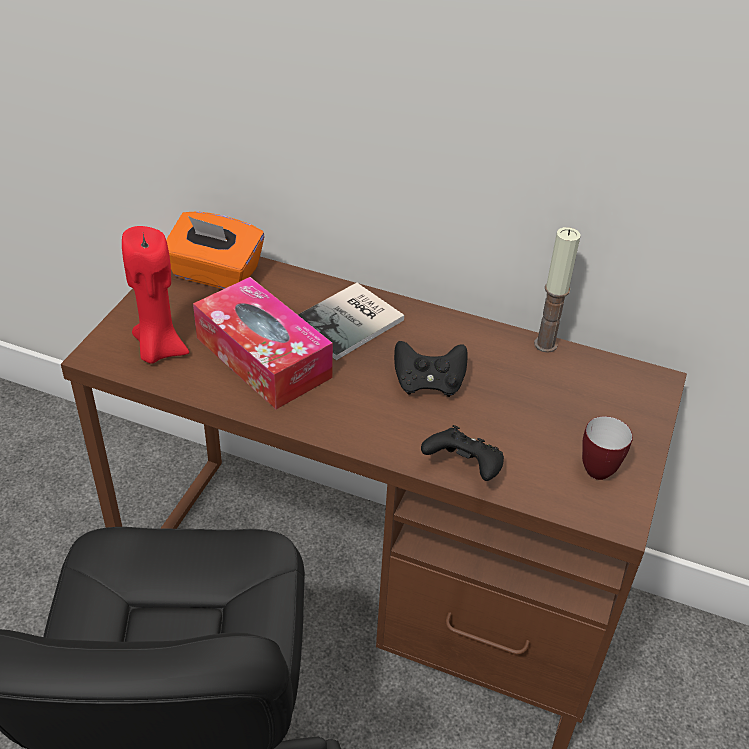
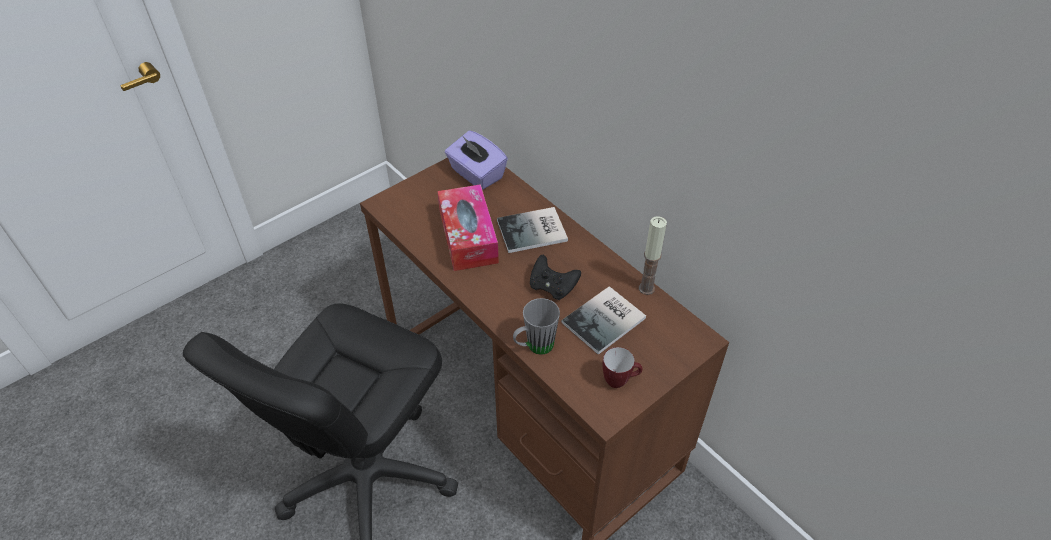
camera: 30 degrees right, 5 degrees up
(159, 350) = (414, 212): red candle -> none
(215, 274) = (476, 174): orange tissue box -> purple tissue box
(463, 468) = (534, 347): black game controller -> grey mug
(528, 400) = (606, 320): none -> book

